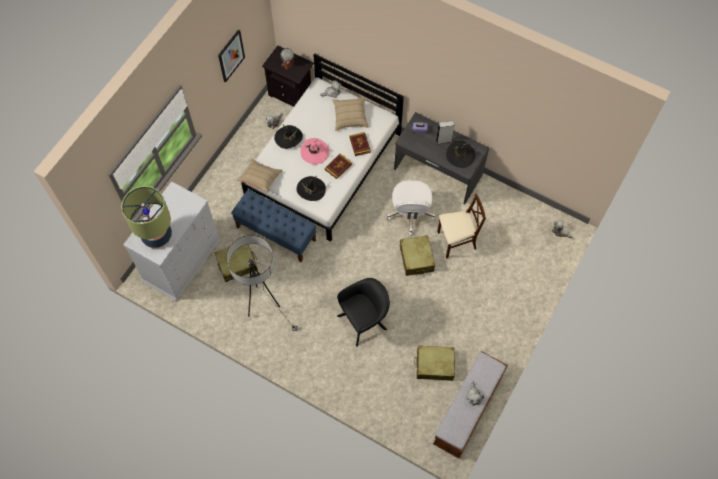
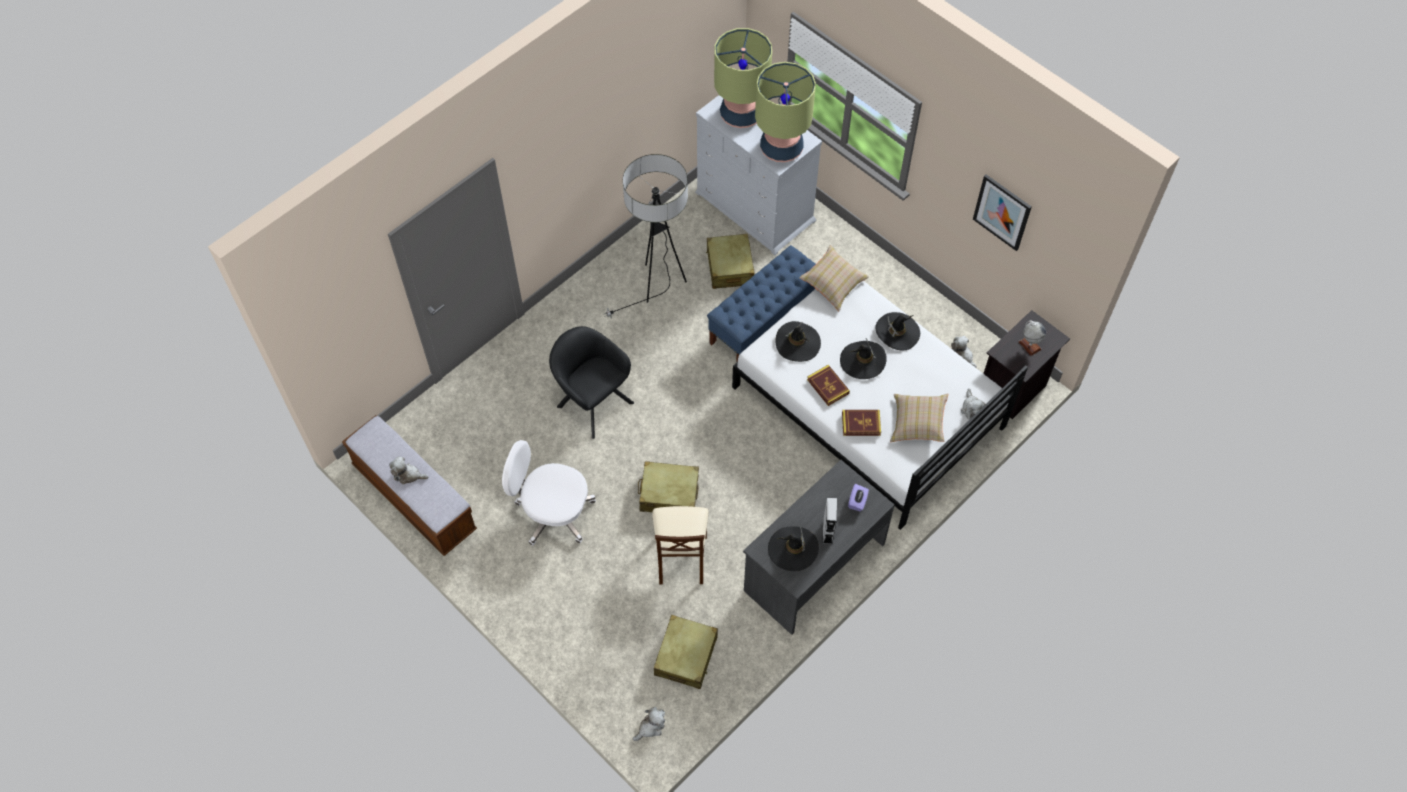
camera: 105 degrees right, 5 degrees down
(183, 204) = (781, 148): none -> table lamp
(314, 152) = (862, 361): pink hat -> black hat
(364, 321) = (592, 401): black armchair -> black armchair turned 150 degrees clockwise
(410, 213) = (749, 506): white office chair -> white office chair (553, 513)
(434, 365) = (494, 473): beige suitcase -> beige suitcase (686, 656)

